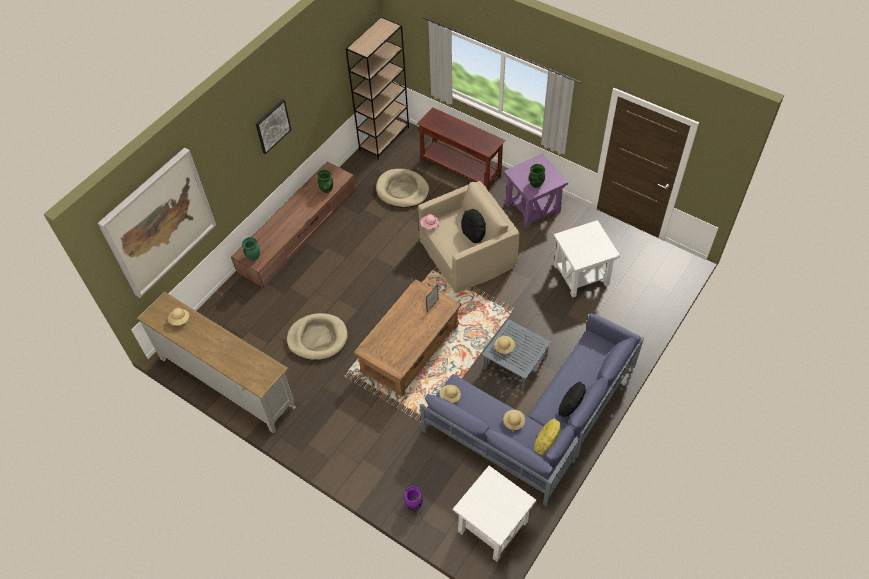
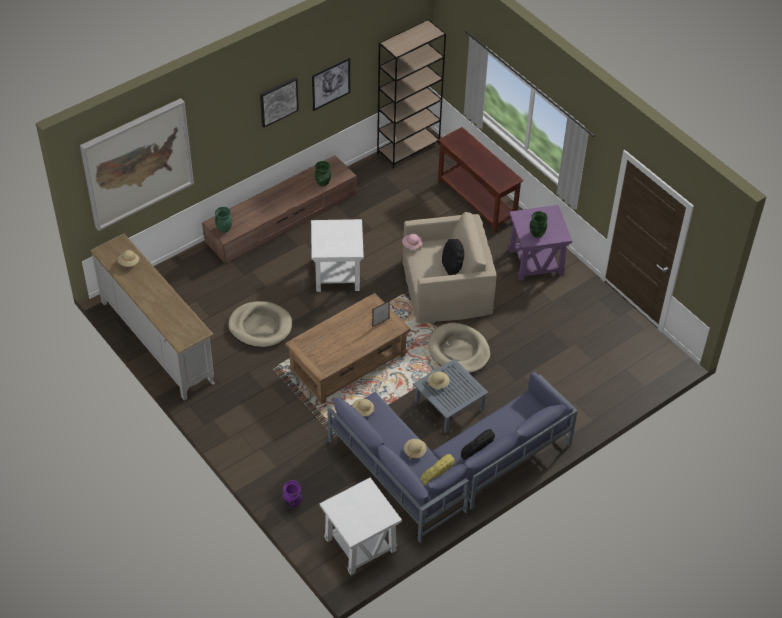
camera: 15 degrees right, 5 degrees down
(313, 97) = (331, 84): none -> picture
(402, 190) = (405, 207): beige dog bed -> beige dog bed (459, 351)
(581, 275) = (556, 342): white side table -> white side table (338, 274)

